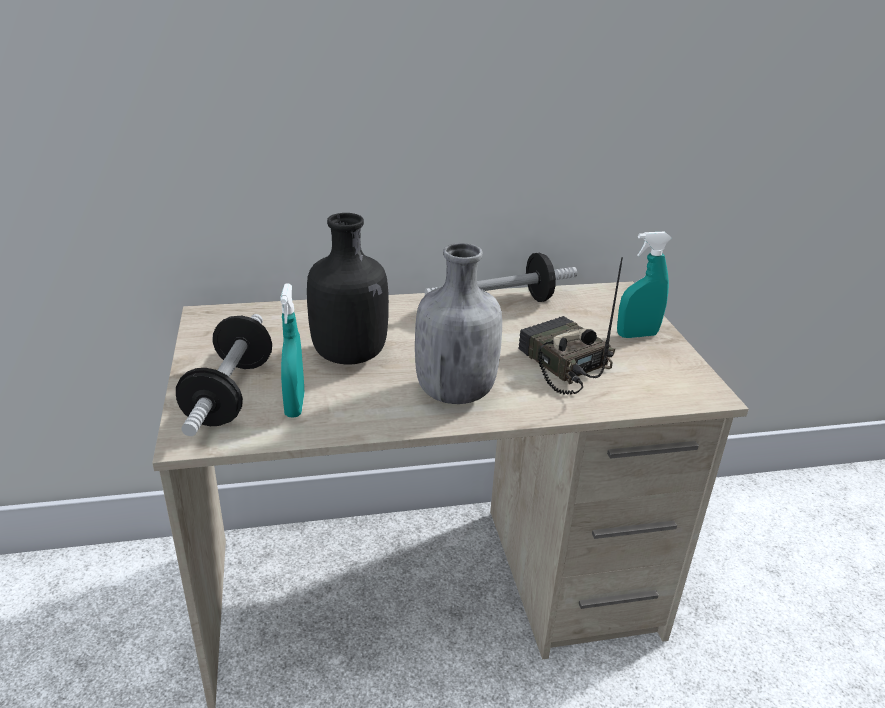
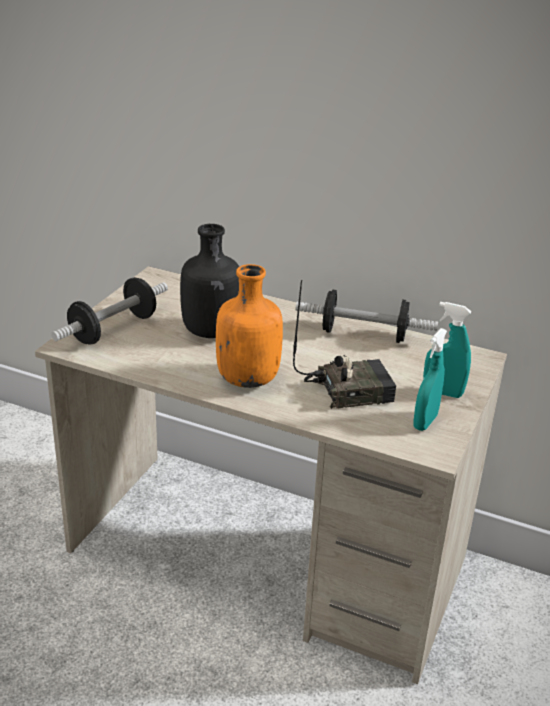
camera: 35 degrees right, 0 degrees up
(295, 405) = (141, 349): turquoise spray bottle -> turquoise spray bottle (425, 422)
(454, 392) = (248, 379): grey bottle -> orange bottle
(561, 364) = (349, 390): radio -> radio turned 75 degrees clockwise

